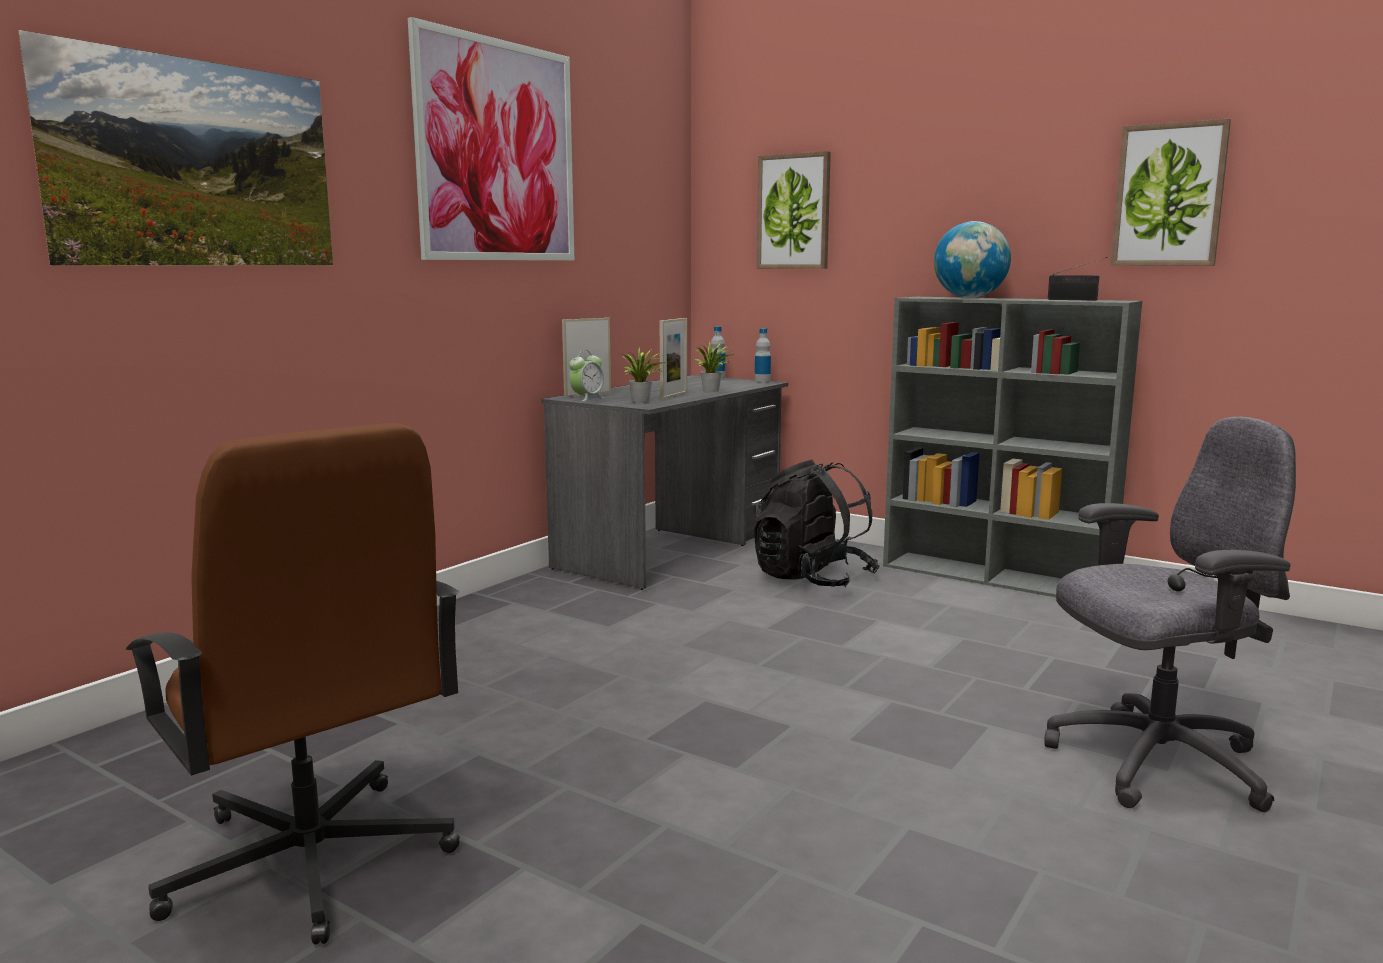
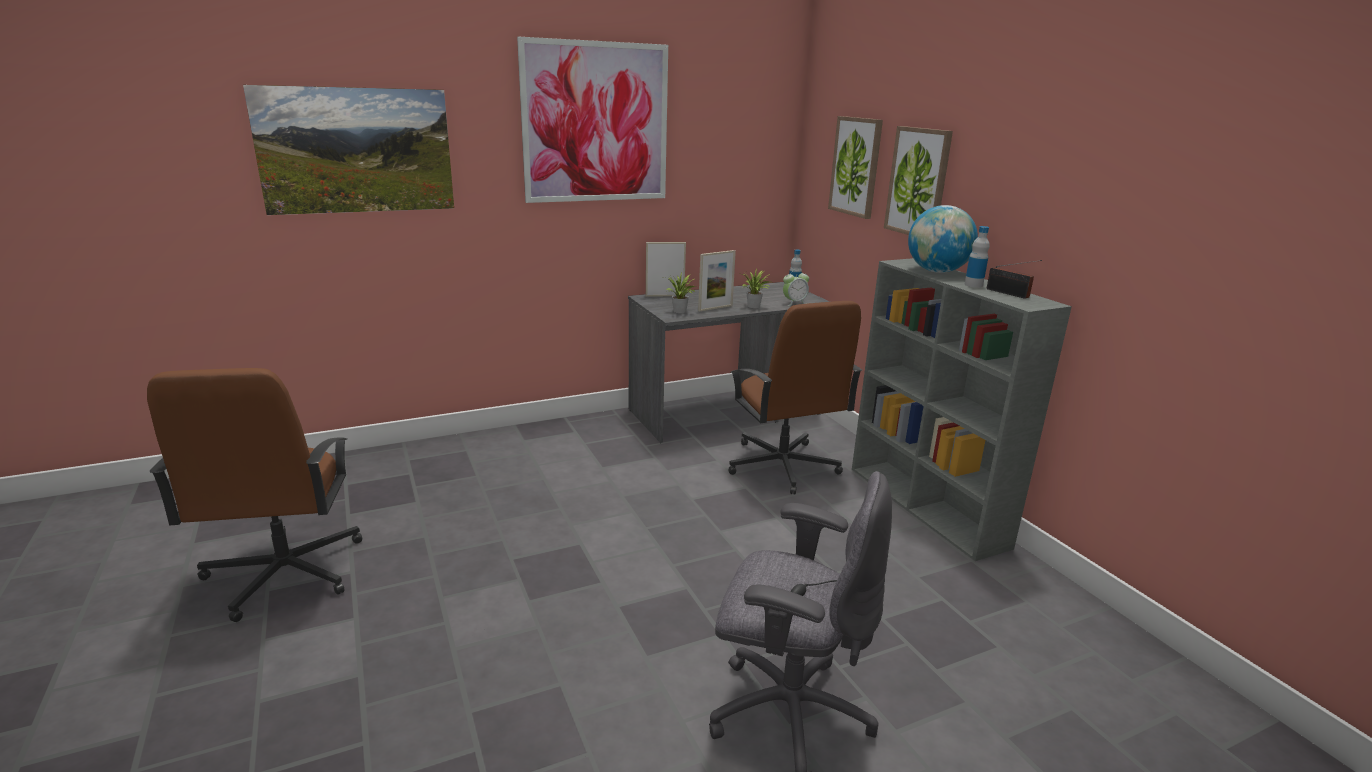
camera: 30 degrees right, 10 degrees up
(587, 398) = (654, 301): alarm clock -> alarm clock (794, 303)
(762, 381) = (817, 300): bottle -> bottle (973, 285)
(812, 579) = (782, 466): black backpack -> brown office chair
(1169, 195) = (1115, 209): picture -> picture (918, 182)

